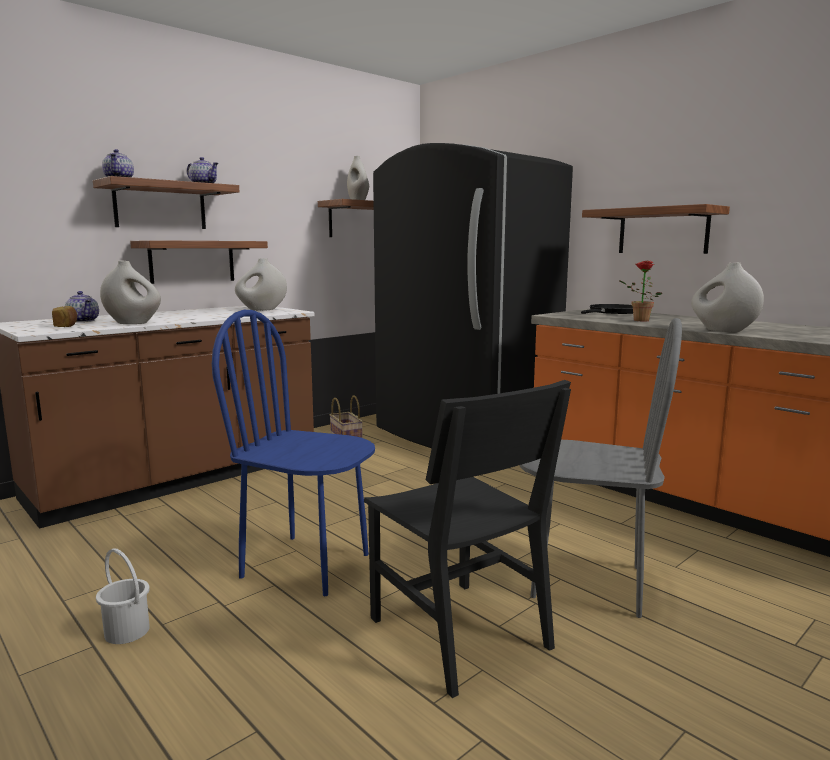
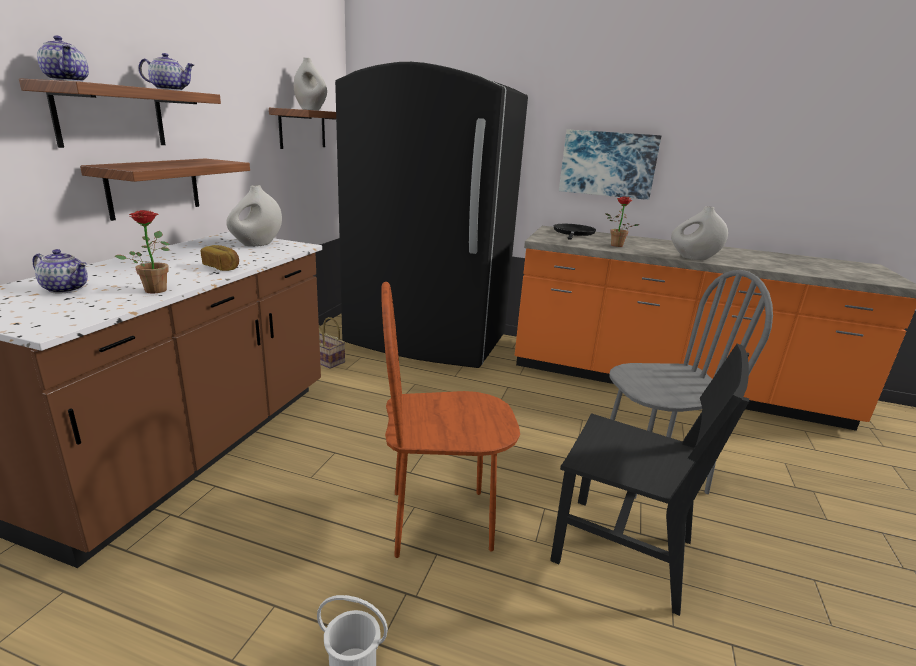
camera: 30 degrees left, 10 degrees up
(66, 326) = (66, 305): bread -> bread (222, 267)
(133, 323) = (155, 289): white vase -> potted plant
(306, 564) = (440, 521): blue chair -> brown chair
(663, 231) = (608, 164): shelf -> picture

